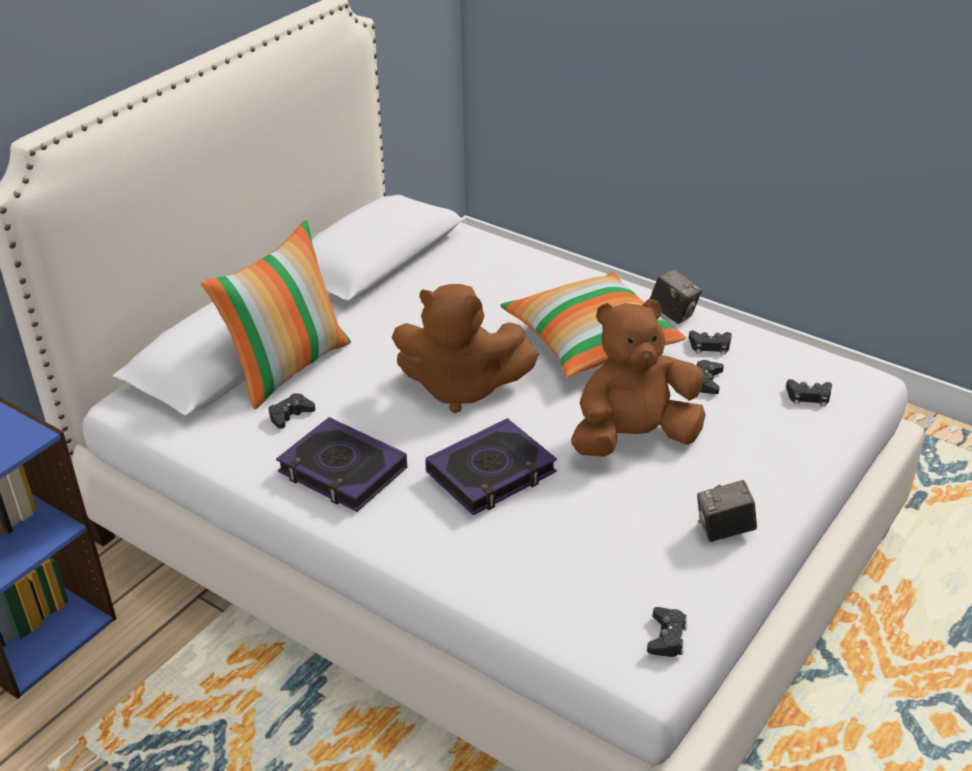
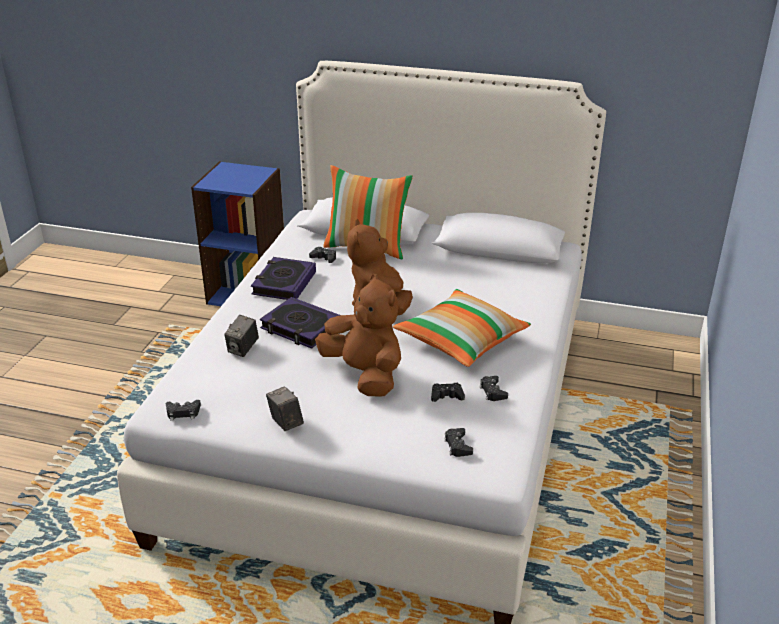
camera: 70 degrees right, 5 degrees down
(673, 314) = (523, 370): camera -> camera (243, 349)

